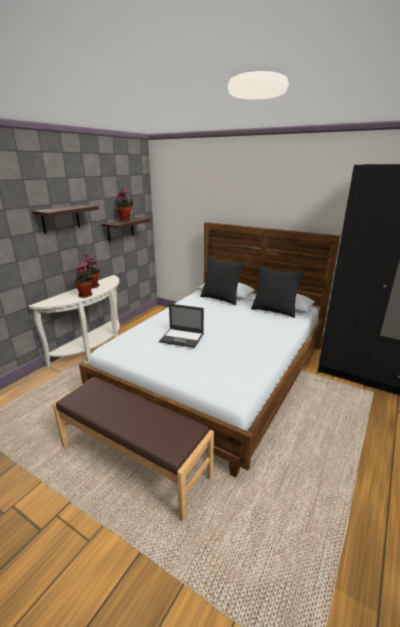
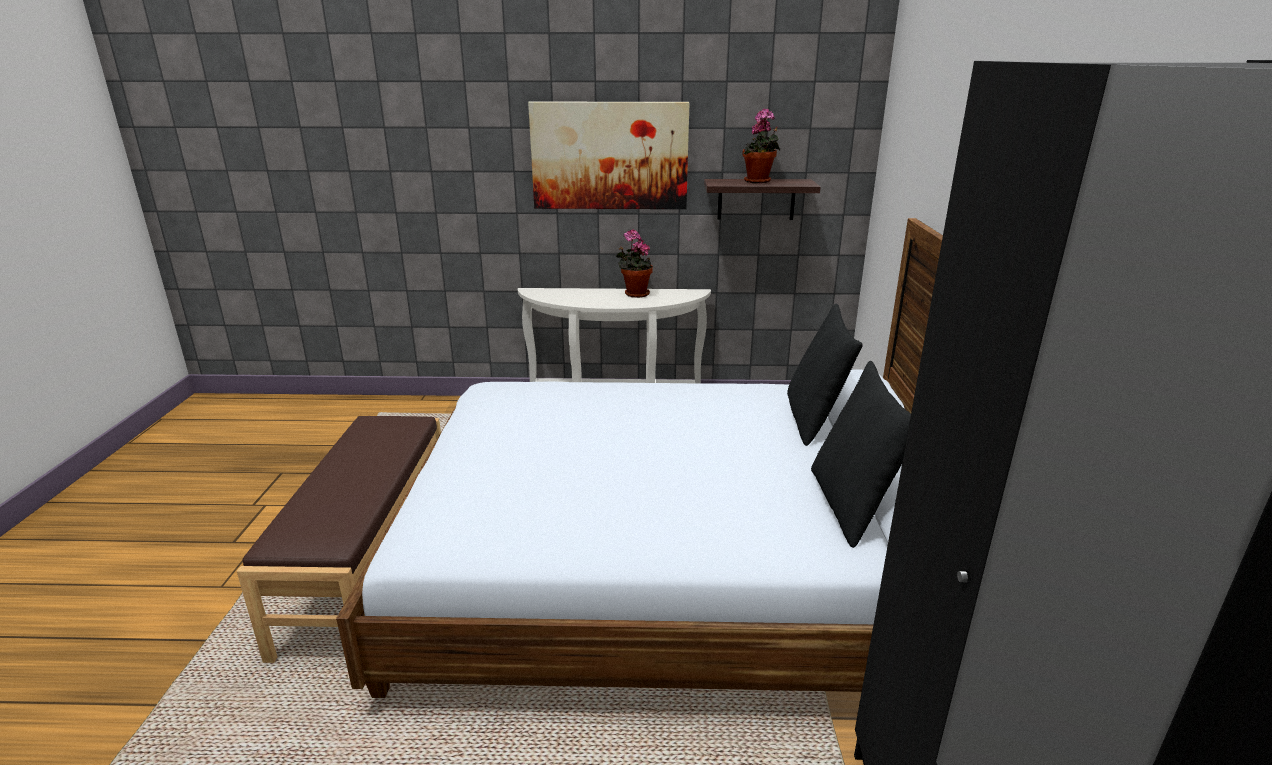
camera: 60 degrees right, 0 degrees up
(60, 219) = (609, 156): shelf -> picture
(86, 295) = (594, 303): potted plant -> none
(182, 338) = (570, 431): laptop -> none

